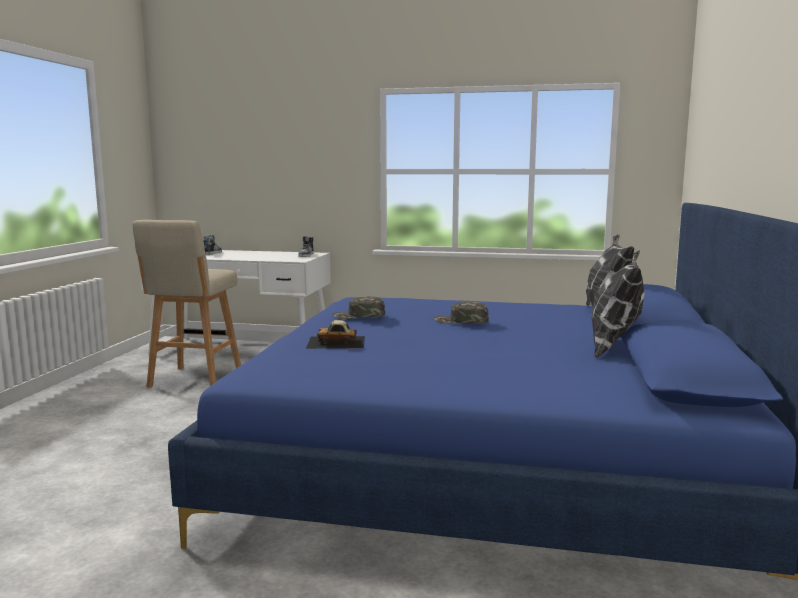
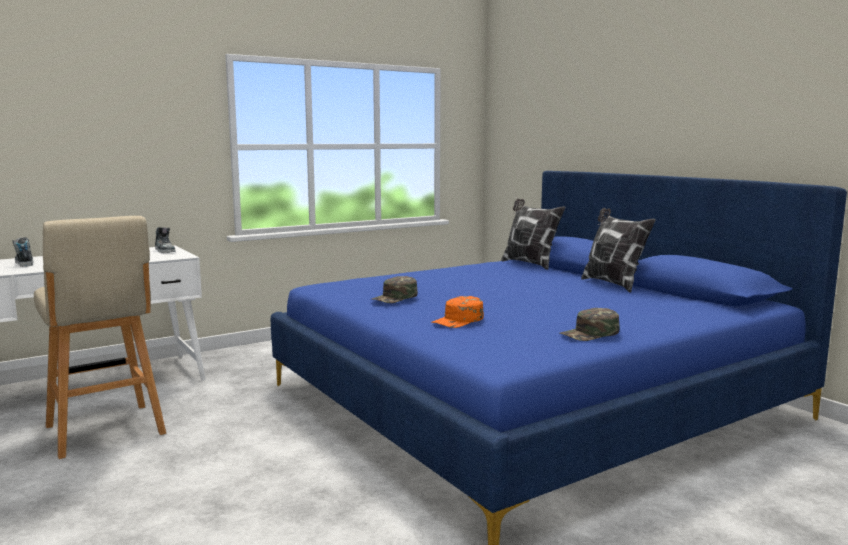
camera: 45 degrees left, 0 degrees up
(336, 342) = (458, 320): toy car -> orange cap
(461, 321) = (481, 286): green cap -> green cap (590, 333)

